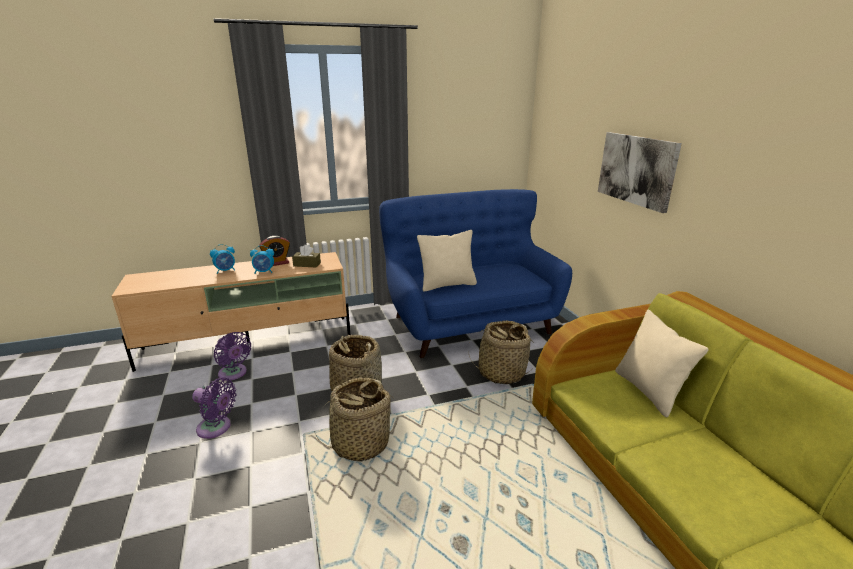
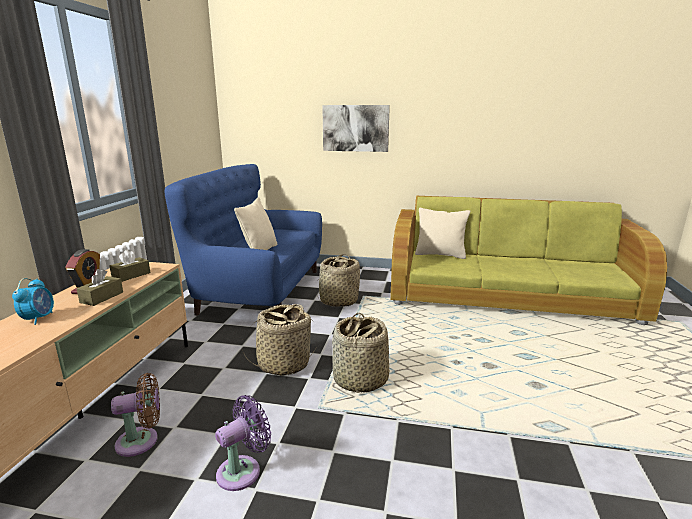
camera: 60 degrees left, 5 degrees down
(234, 374) = (142, 441): purple fan -> brown fan
(264, 272) = (102, 297): alarm clock -> brown tissue box

